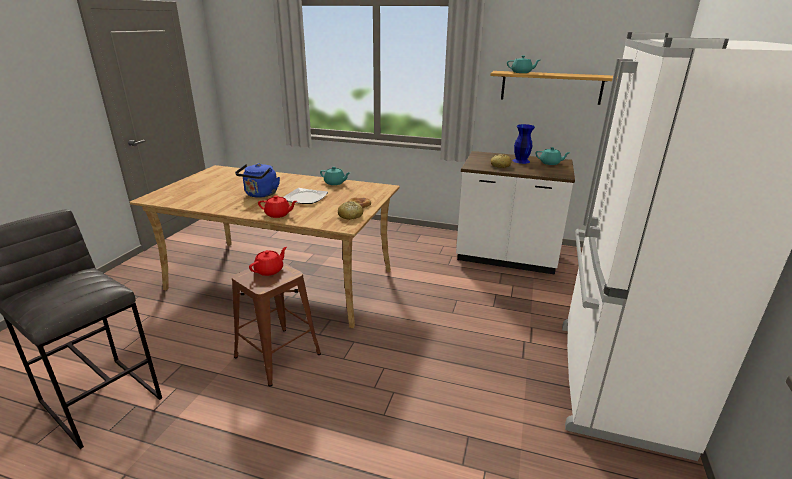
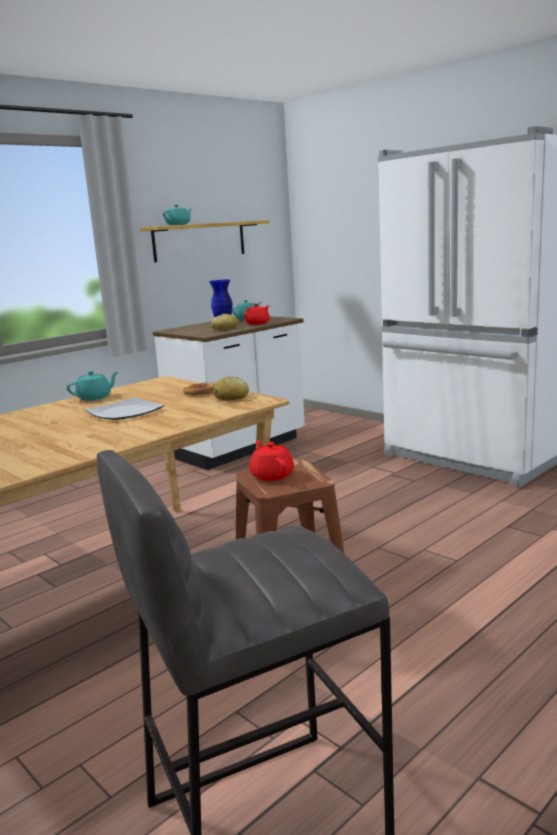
camera: 60 degrees left, 10 degrees down
(260, 194) = (56, 433): blue kettle -> none
(278, 214) = (165, 426): red teapot -> red teapot (258, 323)

